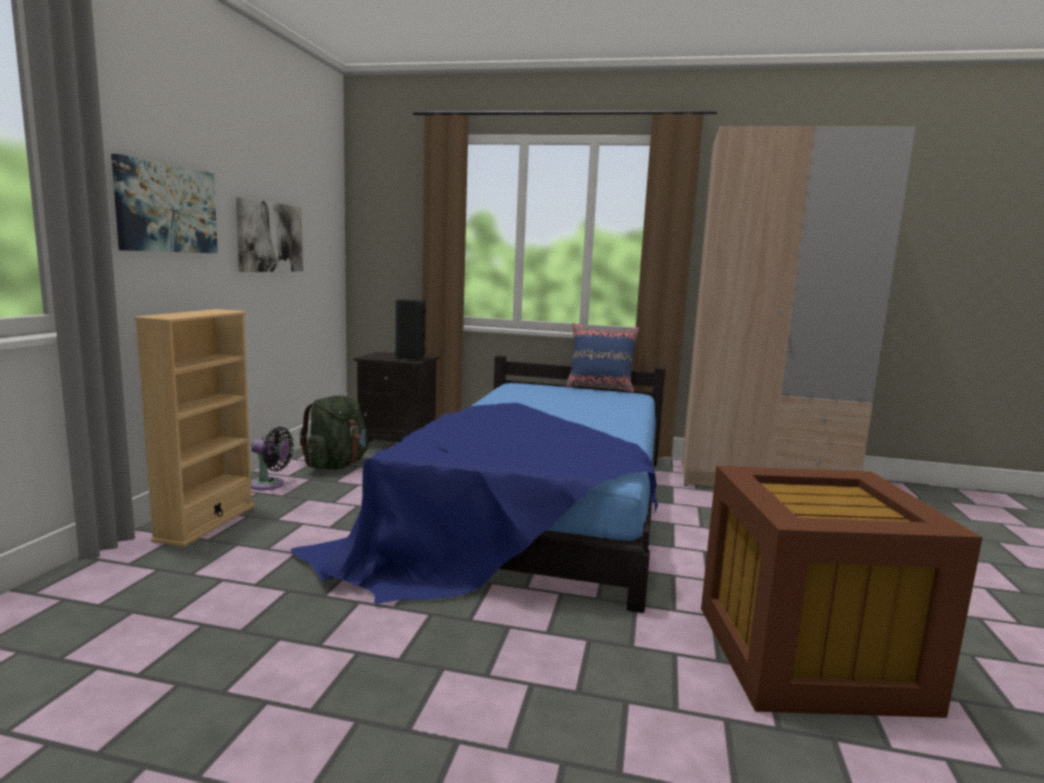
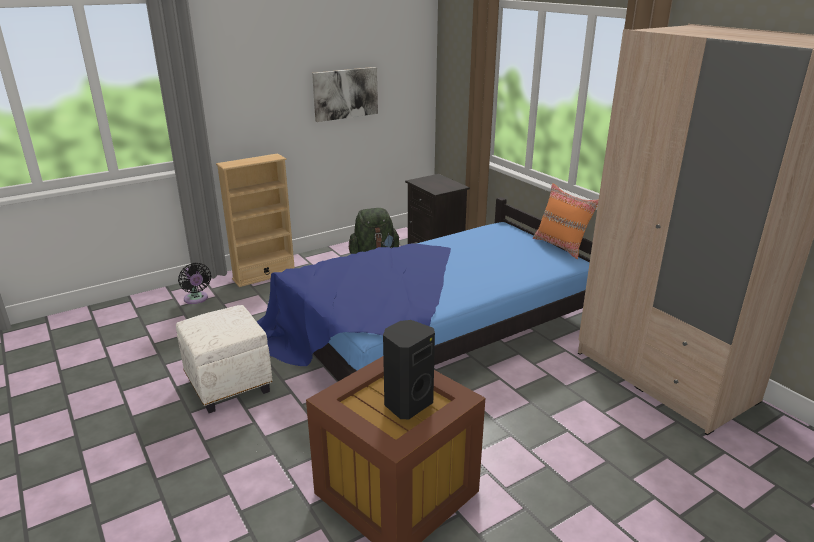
camera: 45 degrees right, 15 degrees up
(166, 208) = (253, 92): picture -> none
(270, 485) = (322, 259): black fan -> black fan (196, 299)
(406, 661) = (230, 385): none -> white ottoman
(410, 358) = (442, 186): black speaker -> black speaker (407, 404)
(600, 388) = (561, 246): blue pillow -> orange pillow

